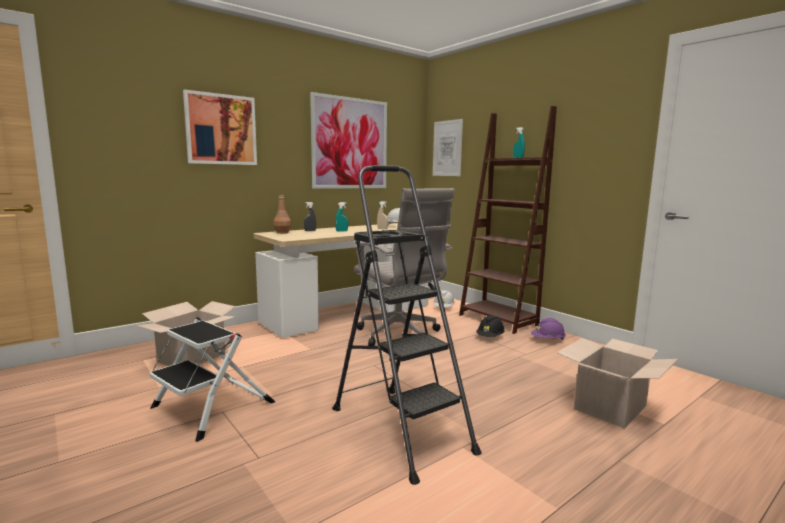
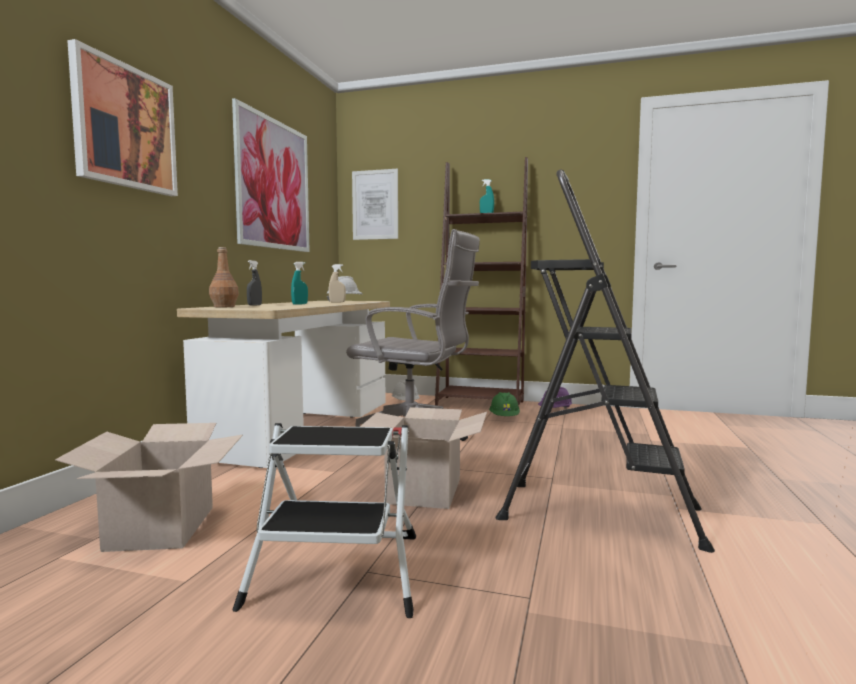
camera: 35 degrees left, 5 degrees down
(490, 337) = (504, 418): black hard hat -> green hard hat
(611, 408) = (699, 446): cardboard box -> cardboard box (425, 491)

